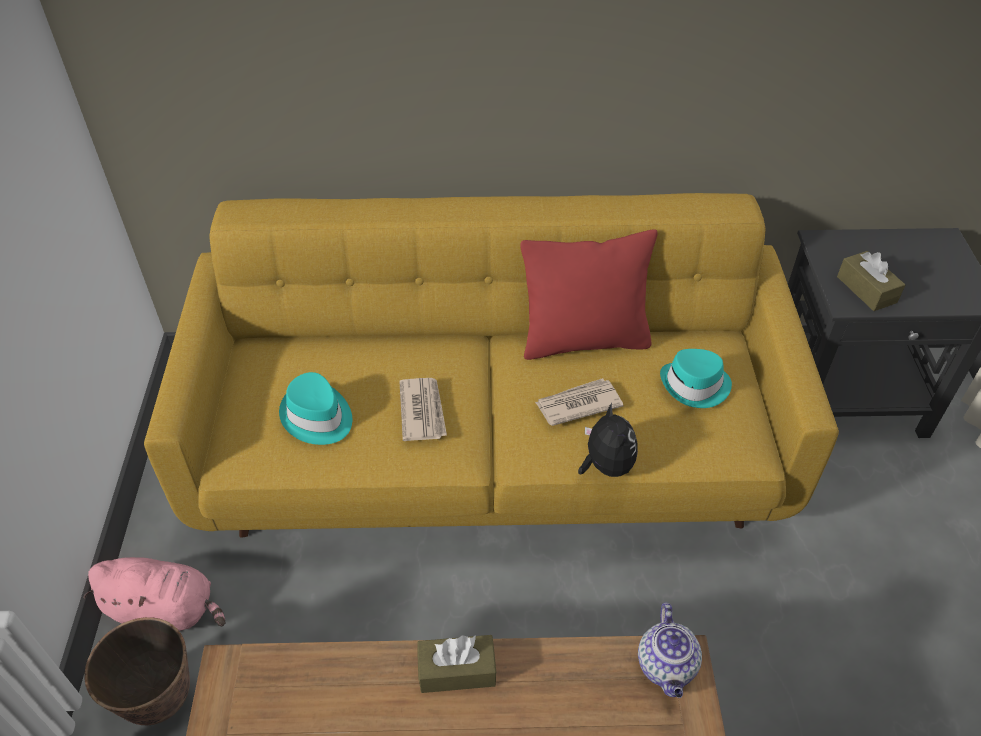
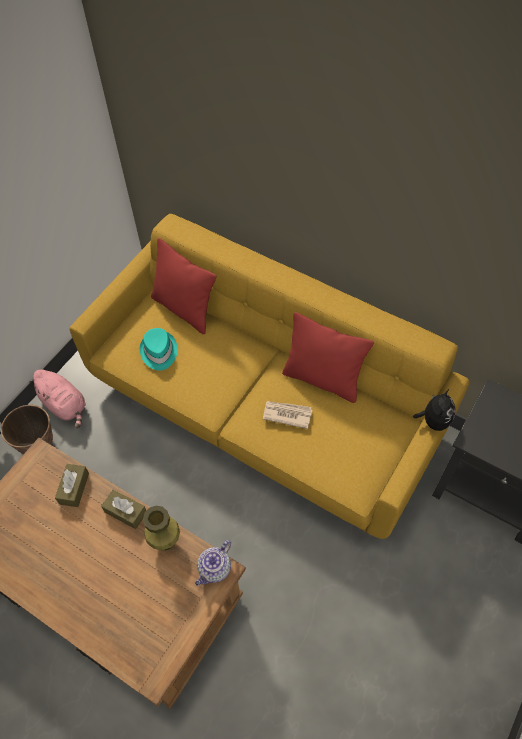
camera: 35 degrees right, 10 degrees up
(310, 344) = (185, 309): none -> red pillow
(422, 411) = (209, 375): newspaper -> none
(556, 672) = (165, 540): none -> green vase
(605, 466) = (276, 455): plush toy -> plush toy (433, 420)
(695, 386) = (358, 438): turquoise hat -> none
(866, 289) = (491, 438): brown tissue box -> brown tissue box (74, 488)

